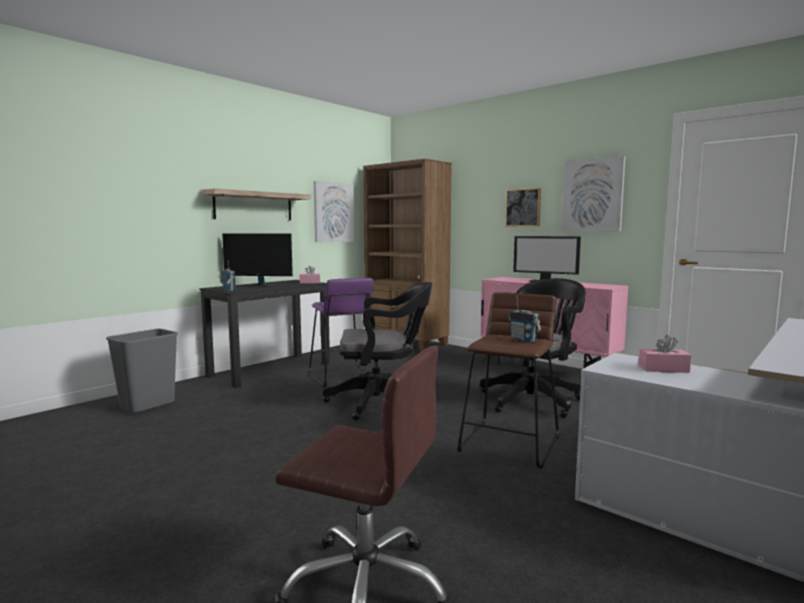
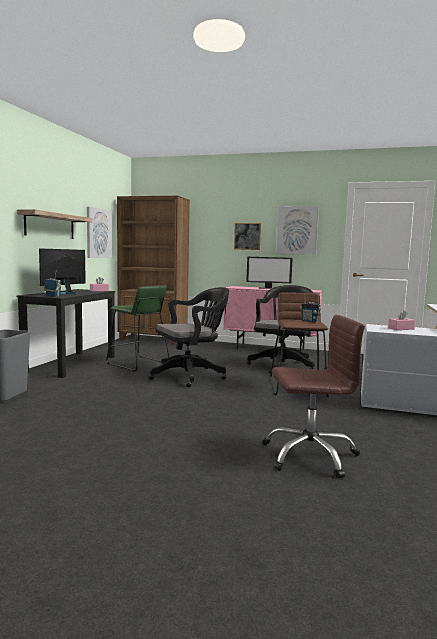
camera: 25 degrees left, 0 degrees up
(259, 285) = (65, 293): monitor -> monitor turned 135 degrees clockwise
(342, 376) = (137, 363): purple stool -> green stool

